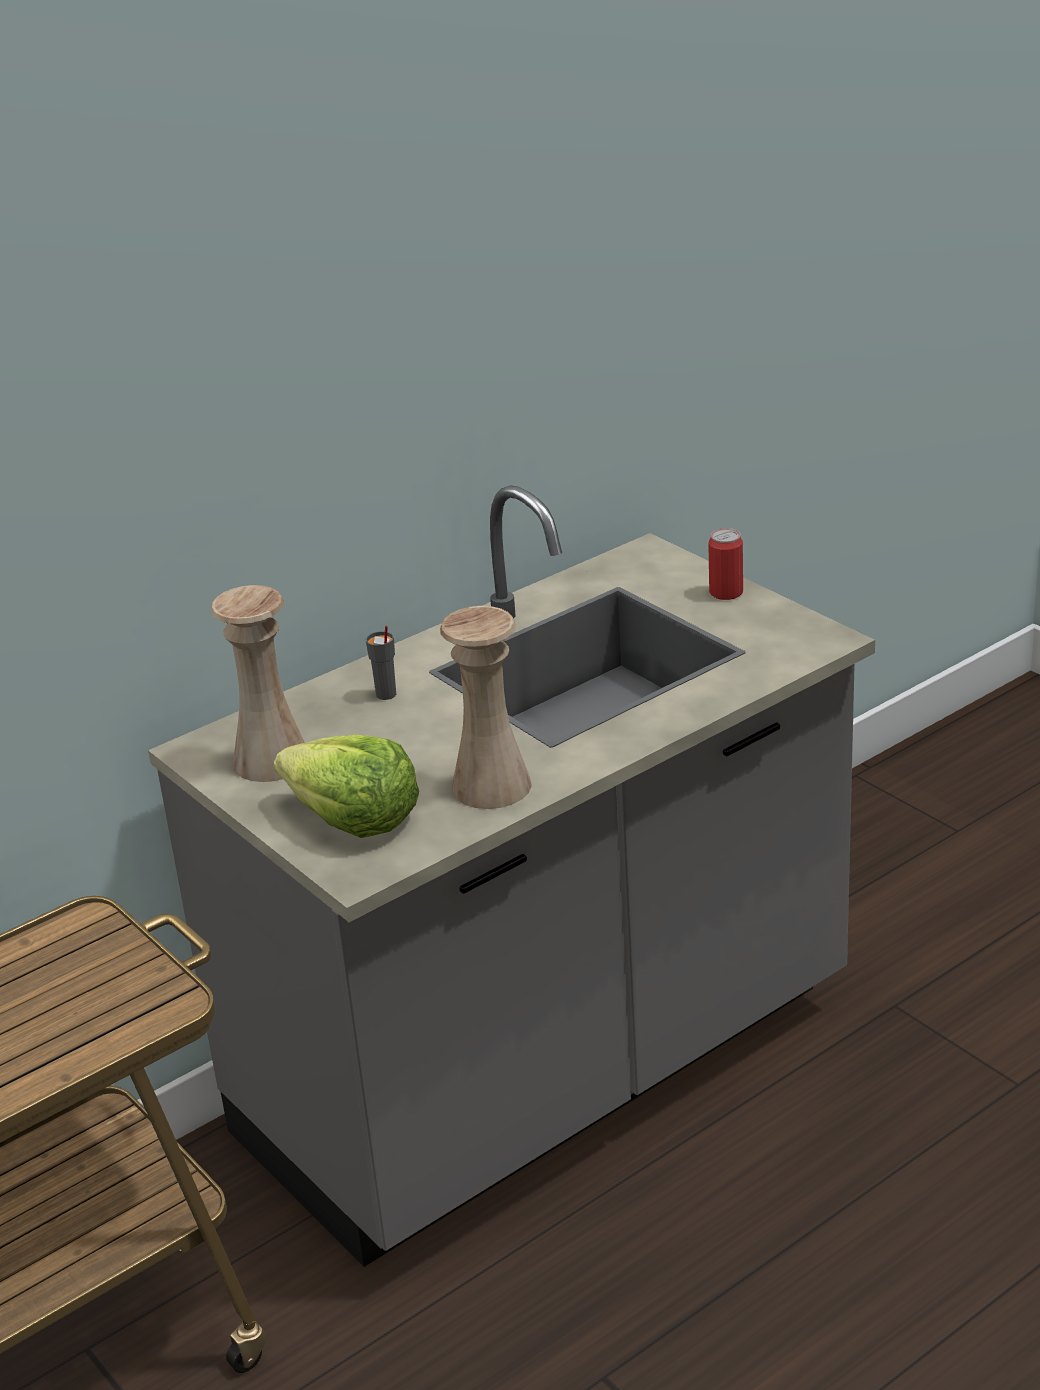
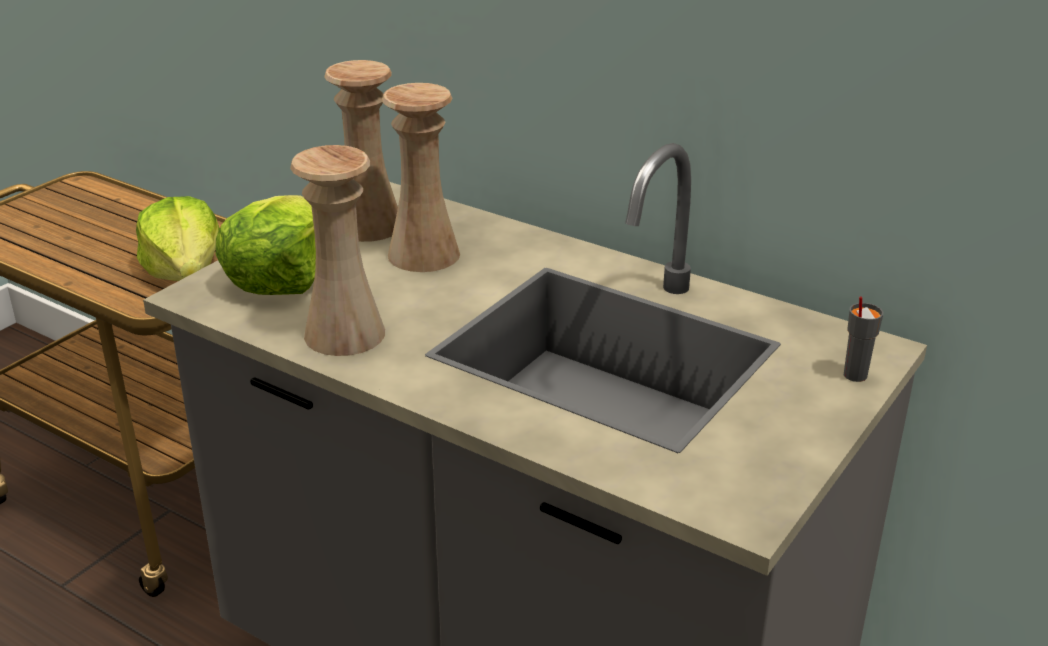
camera: 70 degrees right, 0 degrees up
(109, 977) = (185, 272): none -> lettuce
(359, 732) = (424, 254): none -> beige vase
(386, 695) = (493, 255): grey cup -> grey cup (854, 375)
(726, 592) = (816, 418): can -> none

